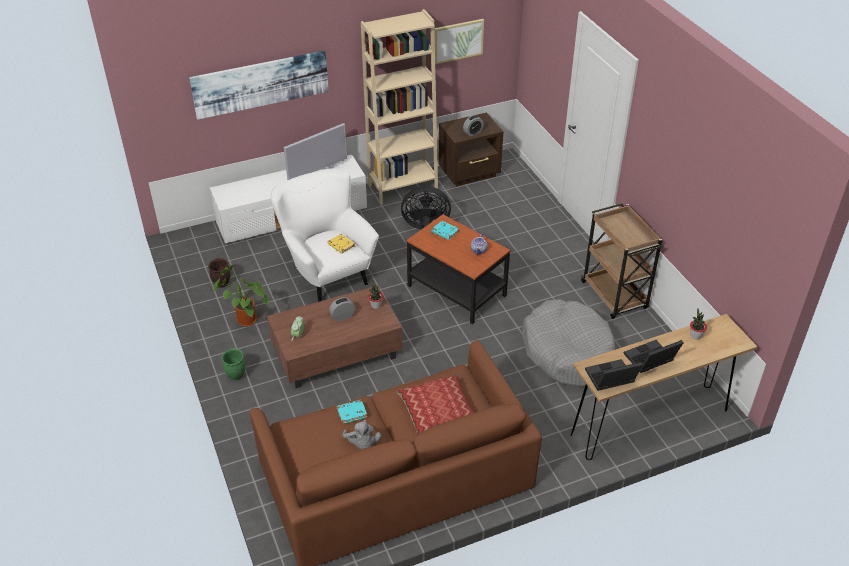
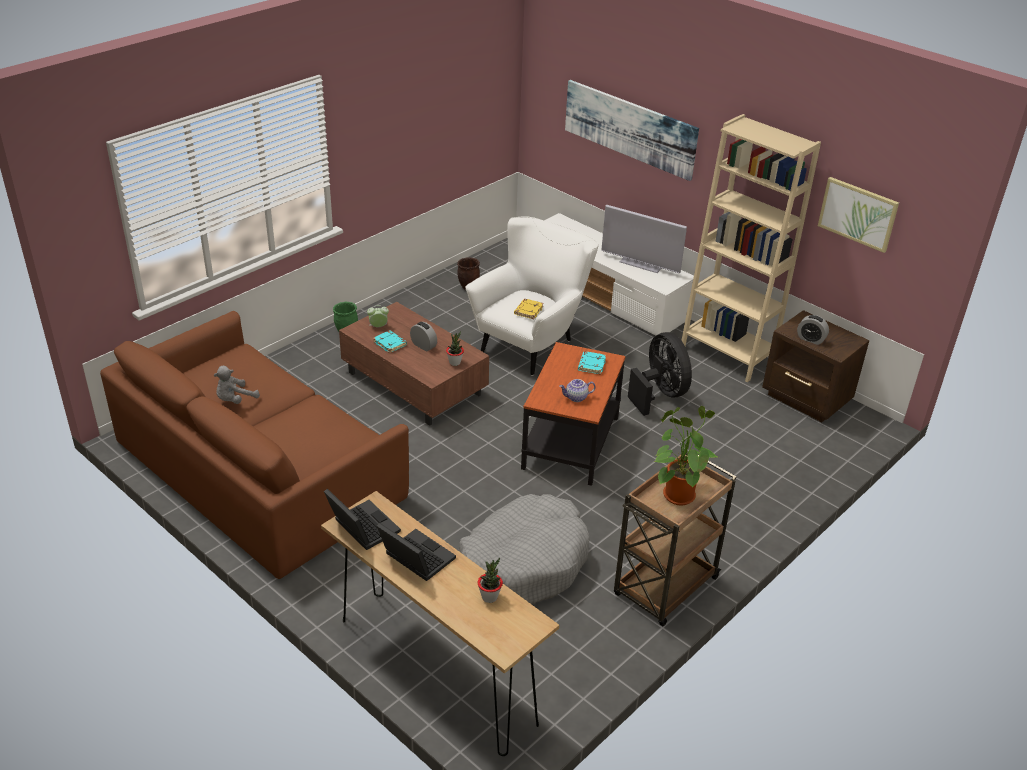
camera: 65 degrees right, 5 degrees down
(244, 320) = (425, 315): potted plant -> potted plant (676, 493)
(352, 412) = (276, 382): turquoise book -> turquoise book (390, 343)
(438, 413) = (299, 438): pillow -> none

